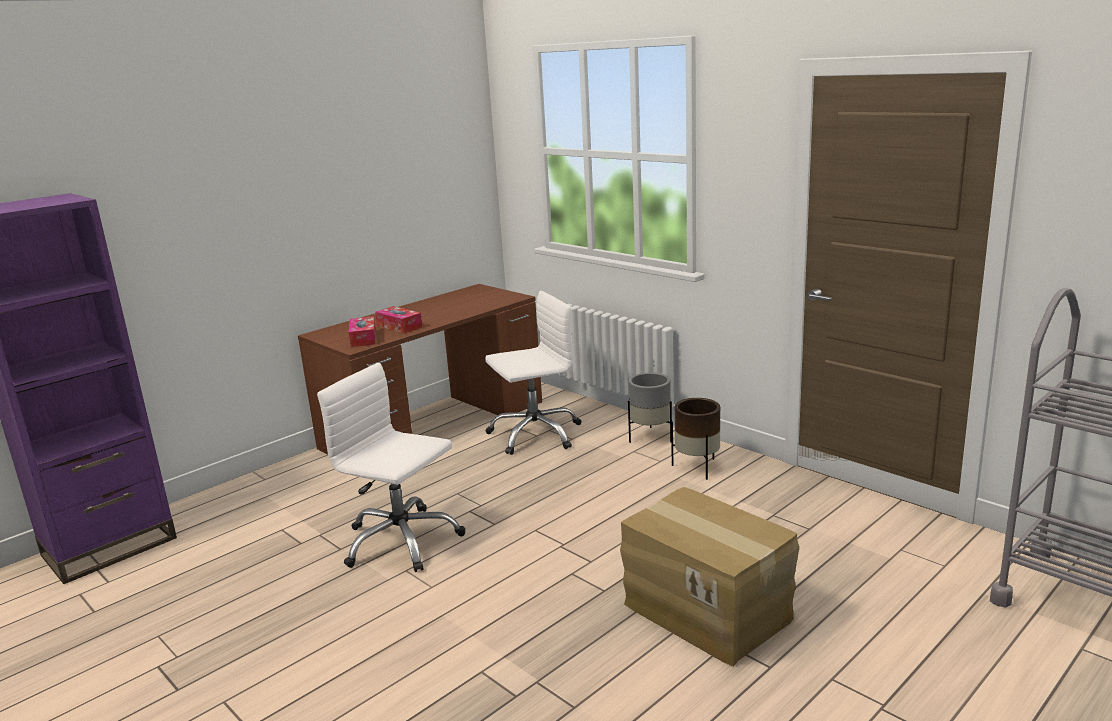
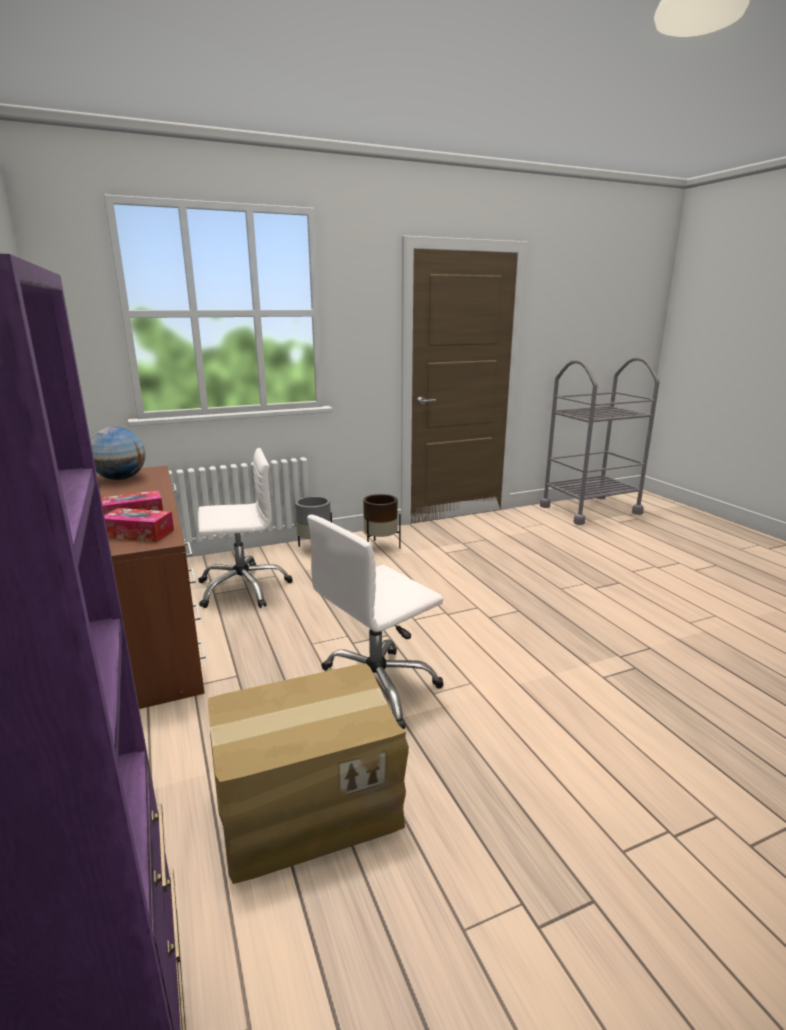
camera: 70 degrees left, 0 degrees up
(482, 298) = (121, 479): none -> globe
(535, 434) = (243, 588): white office chair -> white office chair turned 75 degrees clockwise
(708, 610) = (558, 584): cardboard box -> cardboard box (308, 805)

